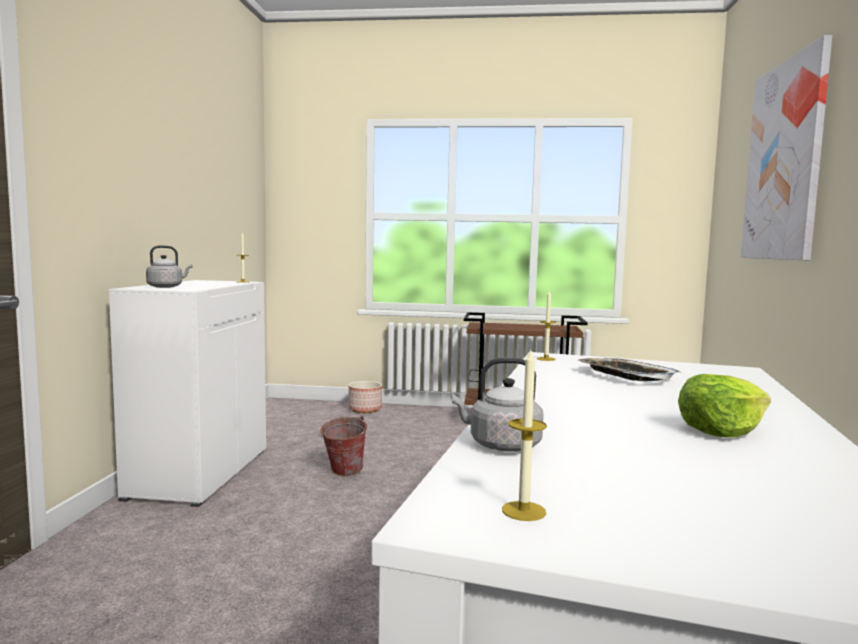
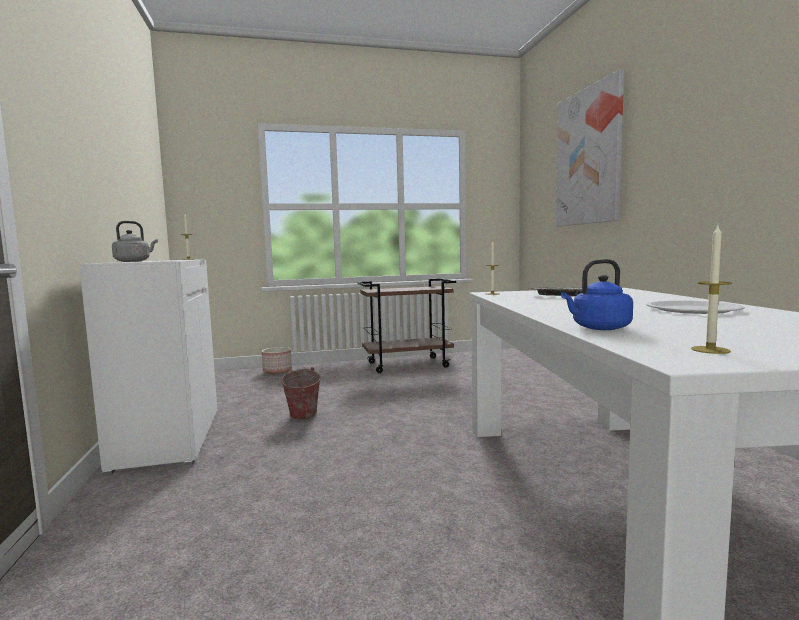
camera: 20 degrees left, 0 degrees up
(501, 445) = (598, 328): grey kettle -> blue kettle
(721, 431) = (692, 310): lettuce -> white plate

